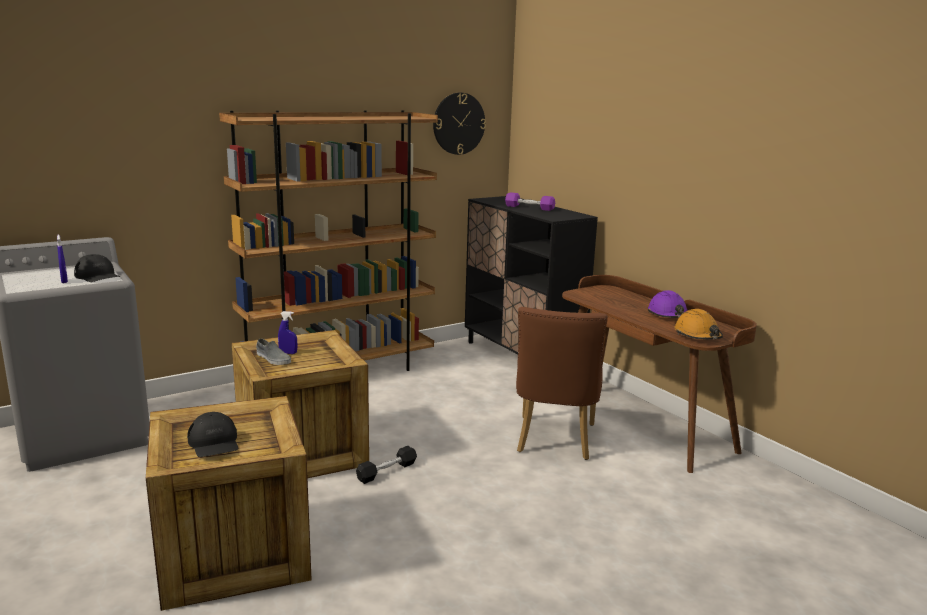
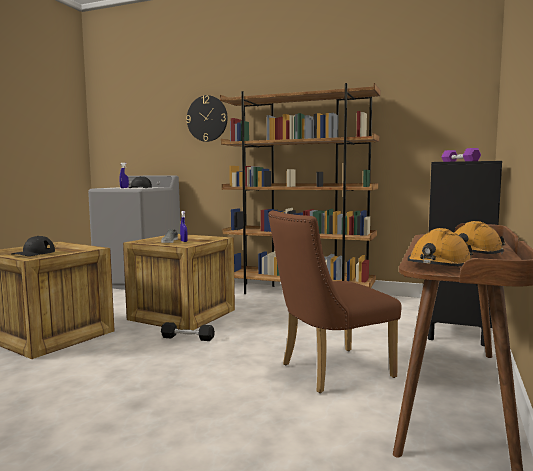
camera: 55 degrees right, 10 degrees down
(458, 123) = (432, 98): wall clock -> wall clock (207, 118)
(668, 315) = (473, 254): purple hard hat -> orange hard hat

